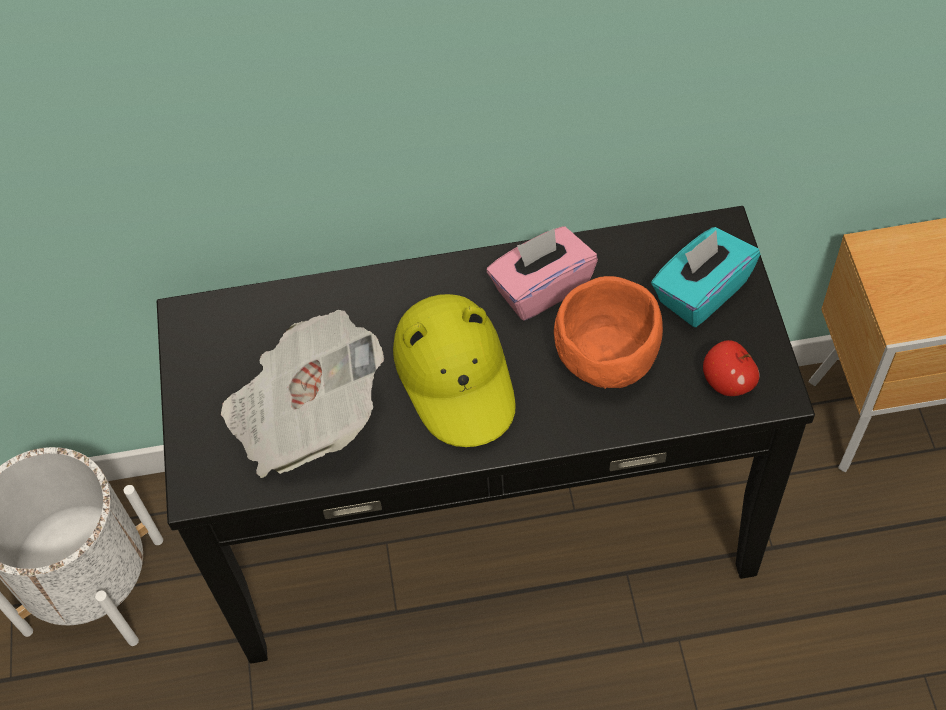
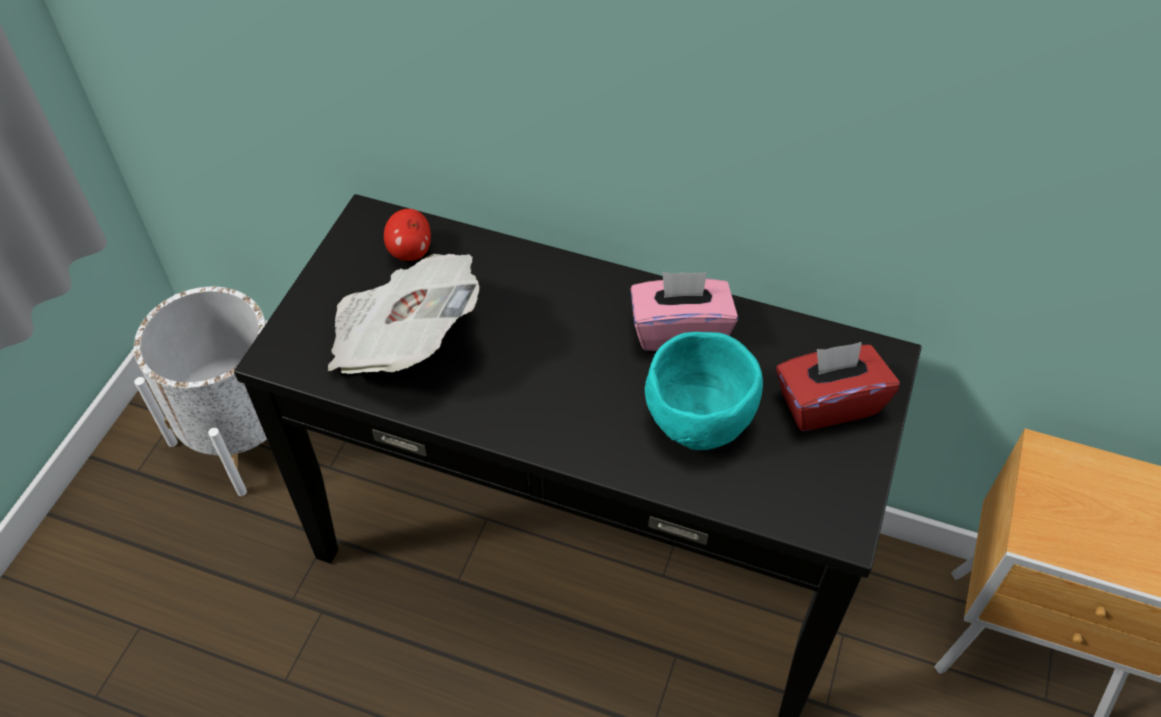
camera: 25 degrees right, 5 degrees down
(456, 376) = (553, 369): yellow hat -> none
(605, 357) = (698, 417): orange bowl -> turquoise bowl
(701, 292) = (828, 403): turquoise tissue box -> red tissue box
(728, 382) = (801, 496): apple -> apple (410, 251)

